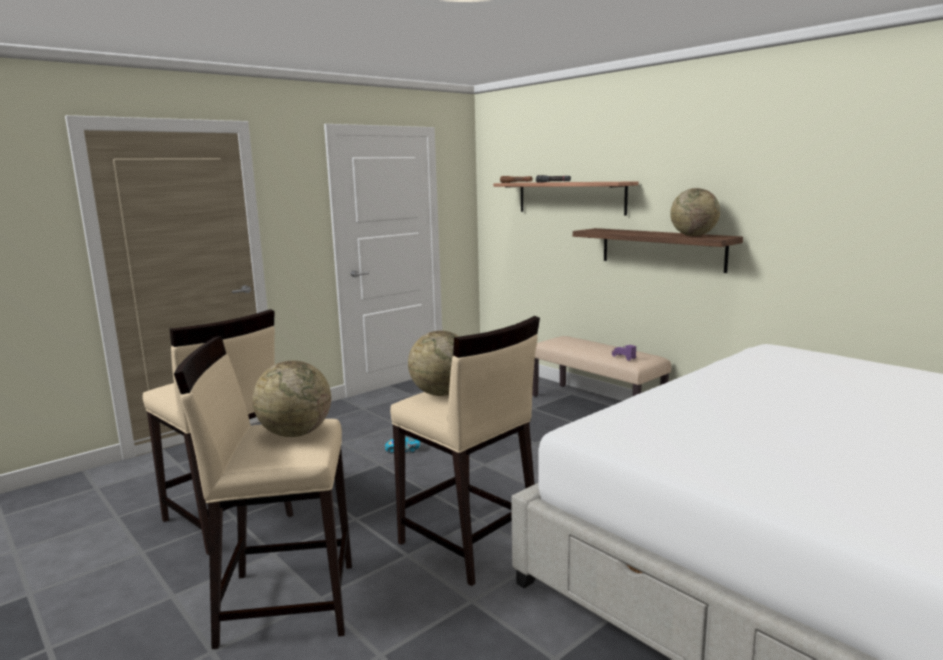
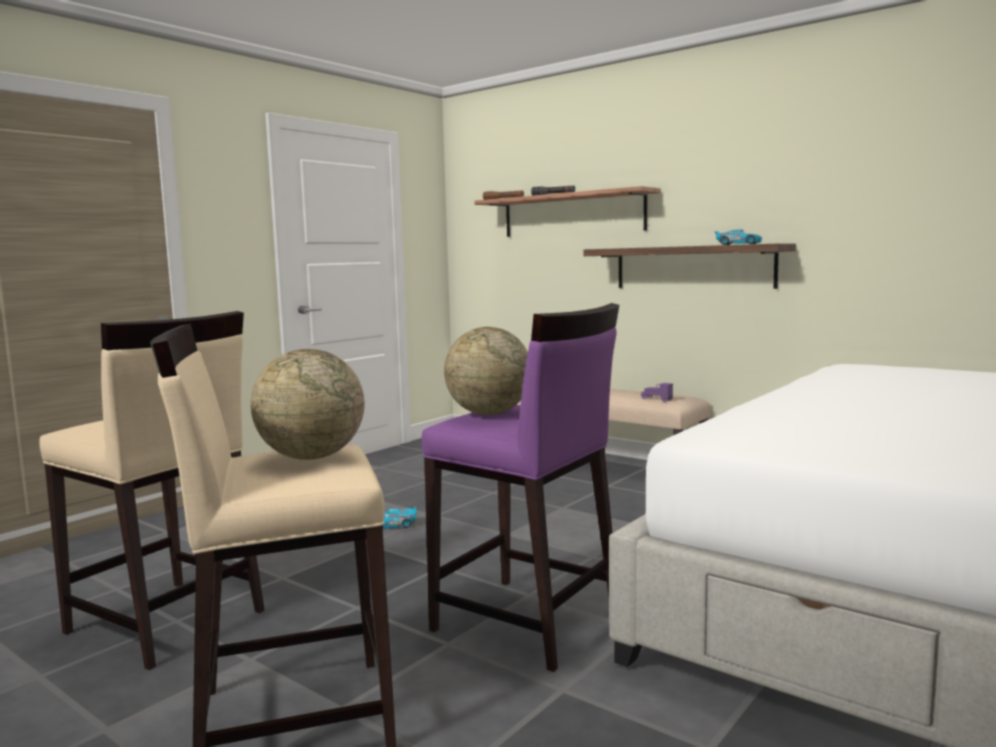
camera: 10 degrees left, 5 degrees down
(469, 543) = (527, 622): beige stool -> purple stool
(693, 236) = (738, 244): globe -> toy car

